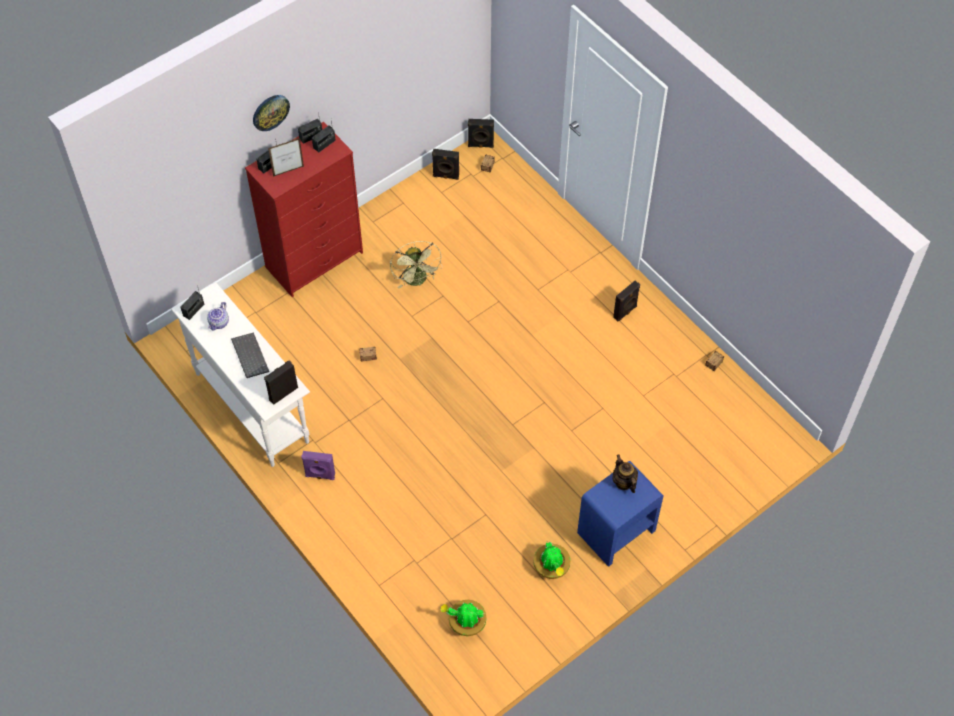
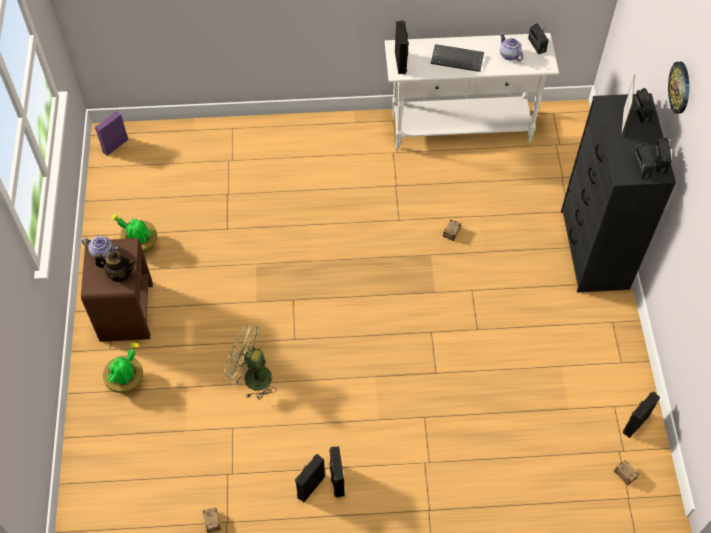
camera: 125 degrees right, 0 degrees up
(315, 259) = (594, 250): red dresser -> black dresser
(320, 476) = (359, 140): purple speaker -> purple speaker (114, 145)
(417, 281) = (510, 318): green fan -> green fan (251, 377)
(466, 624) = (151, 163): potted plant -> potted plant (127, 380)
(480, 145) = (661, 487): black speaker -> black speaker (310, 486)
(615, 508) = (103, 252): none -> teapot
(615, 532) = (126, 311): blue nightstand -> brown nightstand

